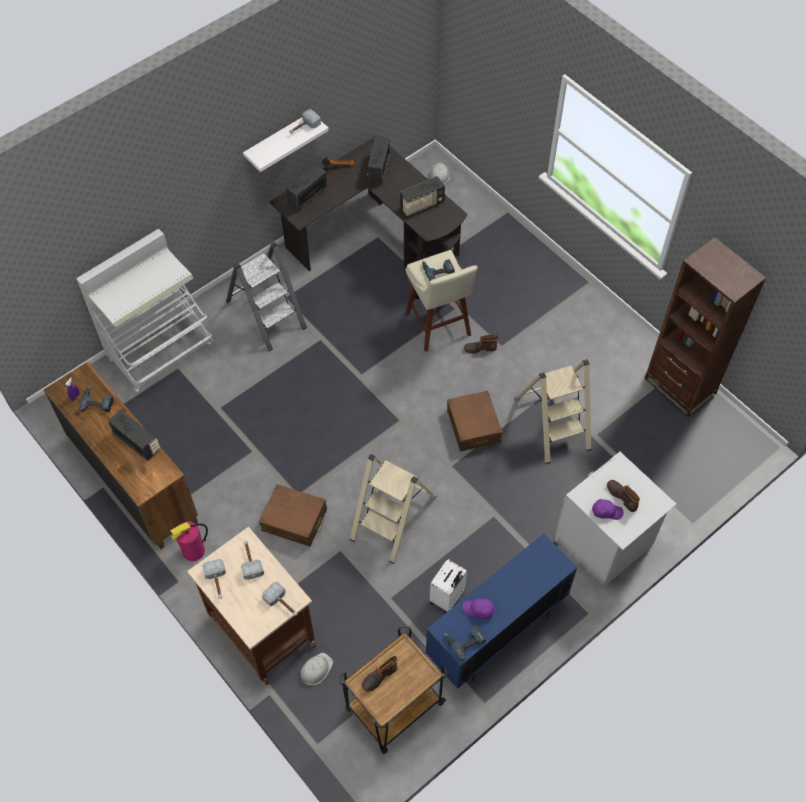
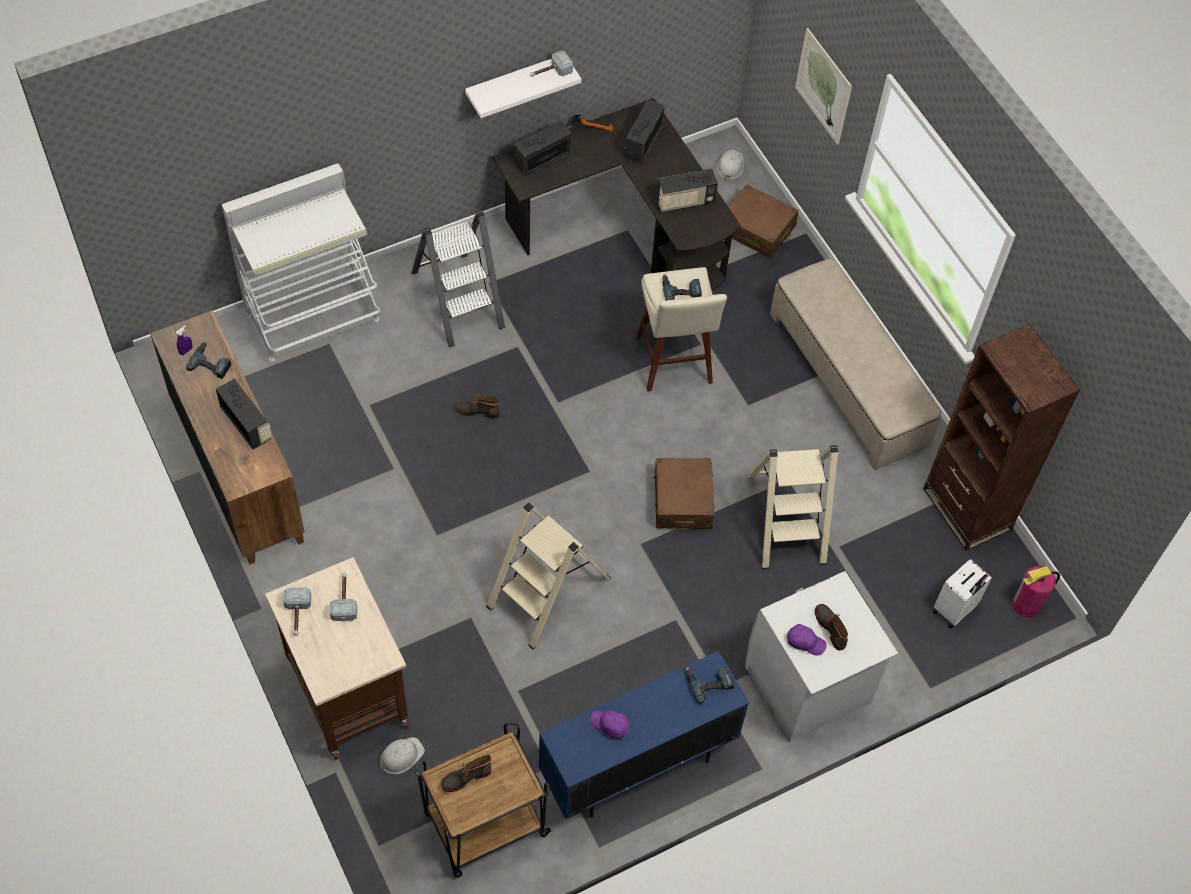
camera: 10 degrees right, 0 degrees up
(193, 551) = (289, 575): fire extinguisher -> fire extinguisher (1026, 604)
(282, 604) = (369, 660): hammer -> none
(294, 520) = (424, 566): brown suitcase -> brown suitcase (757, 229)
(447, 597) = (589, 707): white suitcase -> white suitcase (955, 610)
(465, 641) = (582, 759): power drill -> power drill (708, 682)
(480, 348) = (719, 402): boot -> boot (477, 410)
(507, 98) = (823, 86): none -> picture
(568, 310) = (849, 379): none -> beige bench

